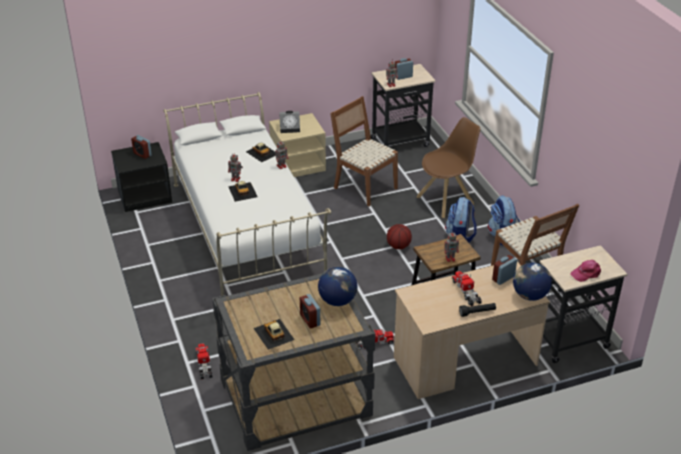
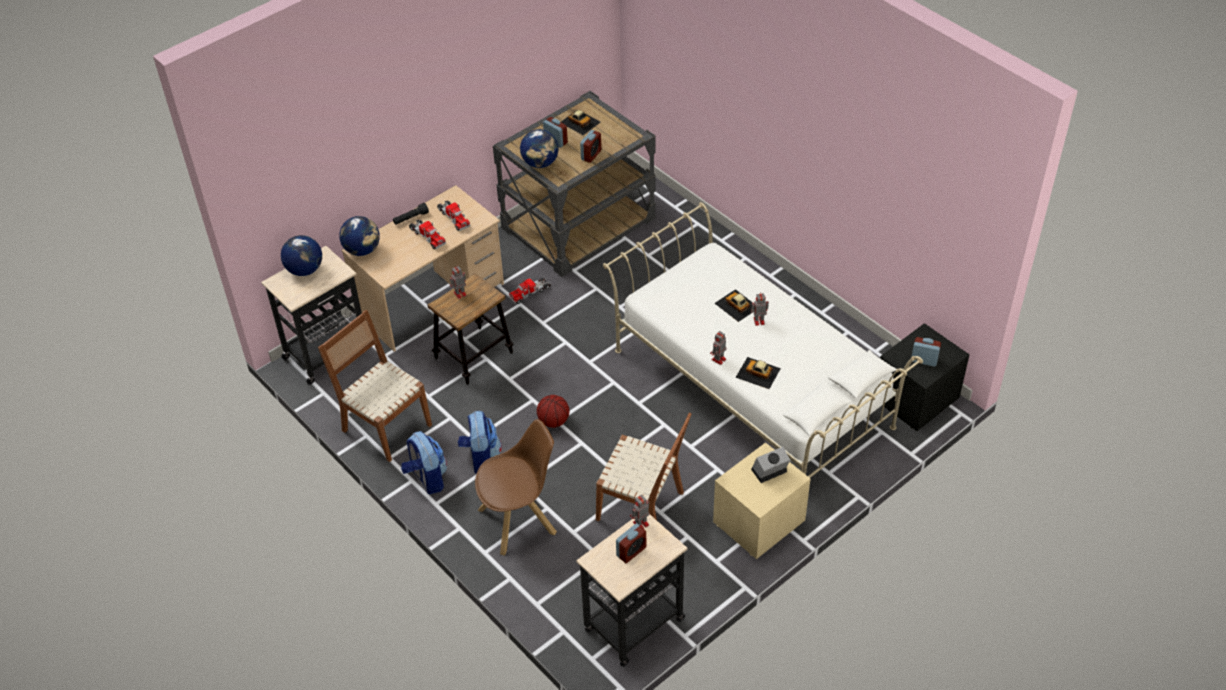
camera: 160 degrees right, 10 degrees up
(204, 364) = (680, 226): toy truck -> toy truck (453, 218)
(446, 200) = (519, 520): brown chair -> brown chair turned 150 degrees counterclockwise
(503, 278) = (393, 261): alarm clock -> alarm clock (591, 155)
(586, 273) = (305, 270): pink cap -> globe

